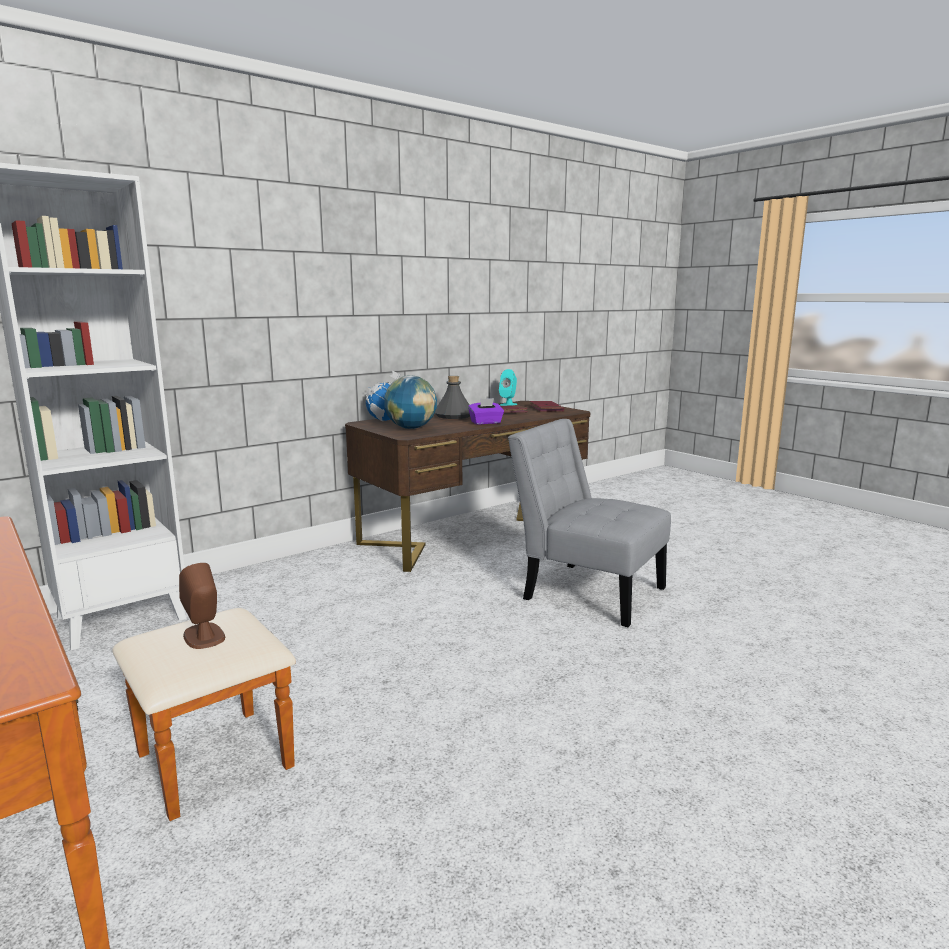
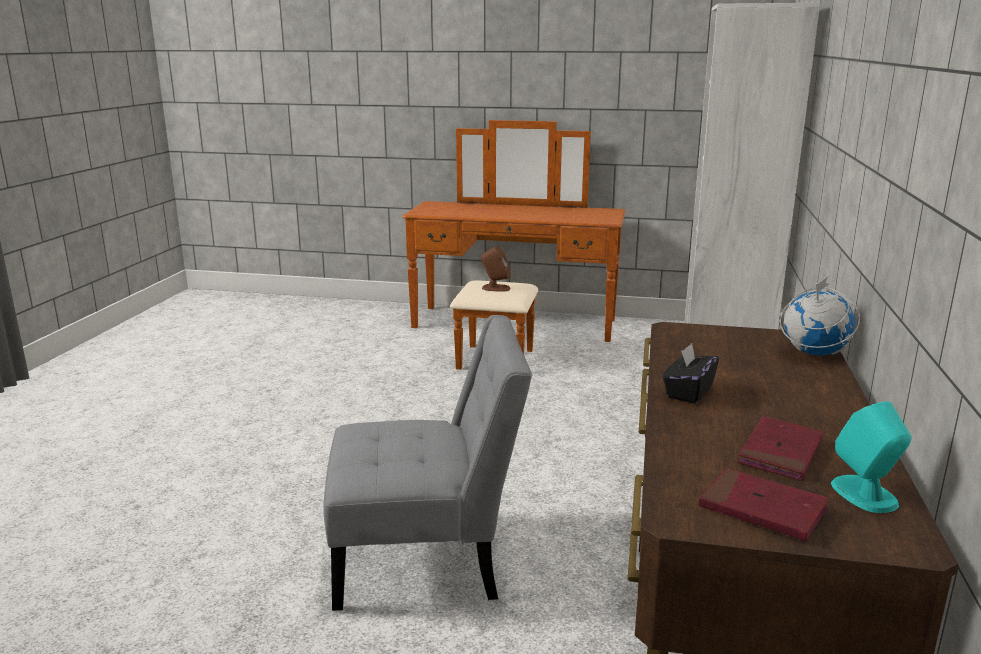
camera: 140 degrees right, 5 degrees up
(411, 428) = (723, 345): globe -> none
(453, 416) = (790, 399): grey bottle -> none
(486, 422) = (688, 392): purple tissue box -> black tissue box

